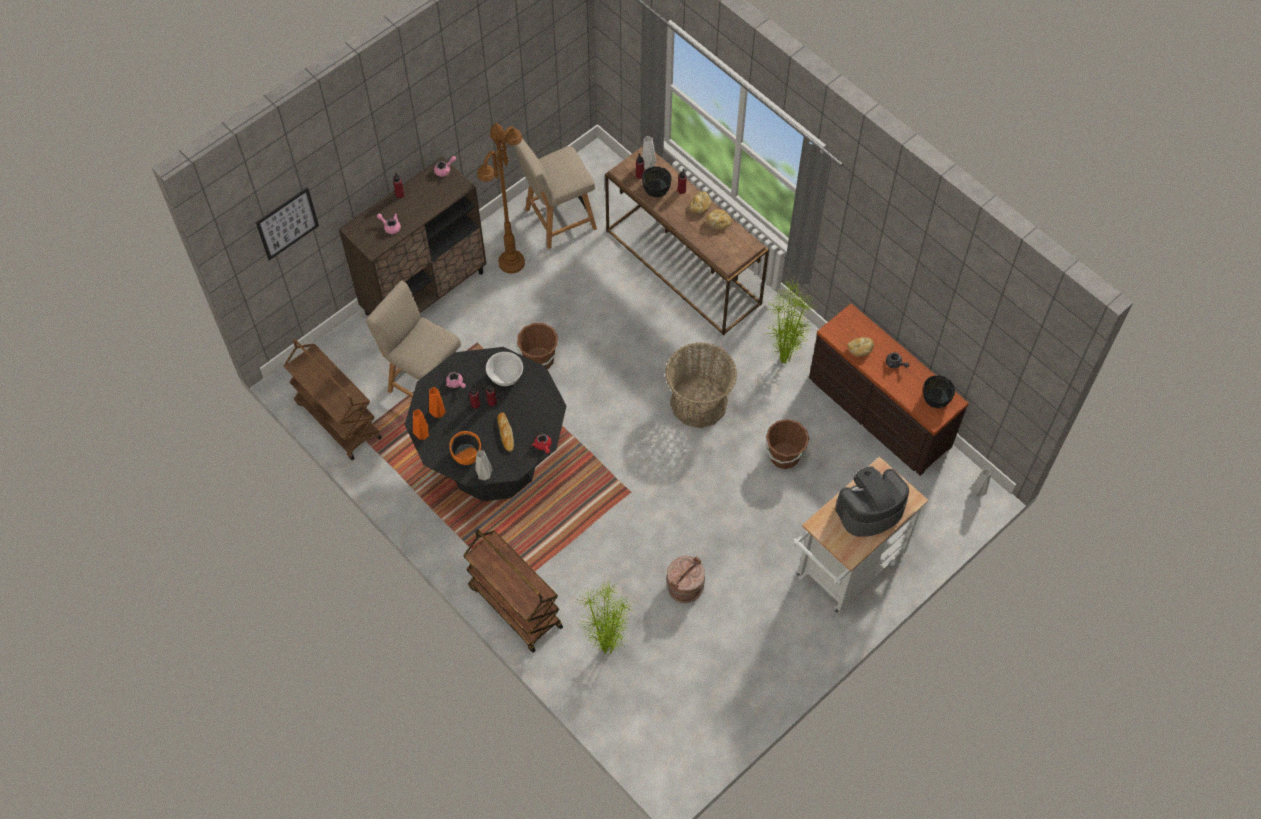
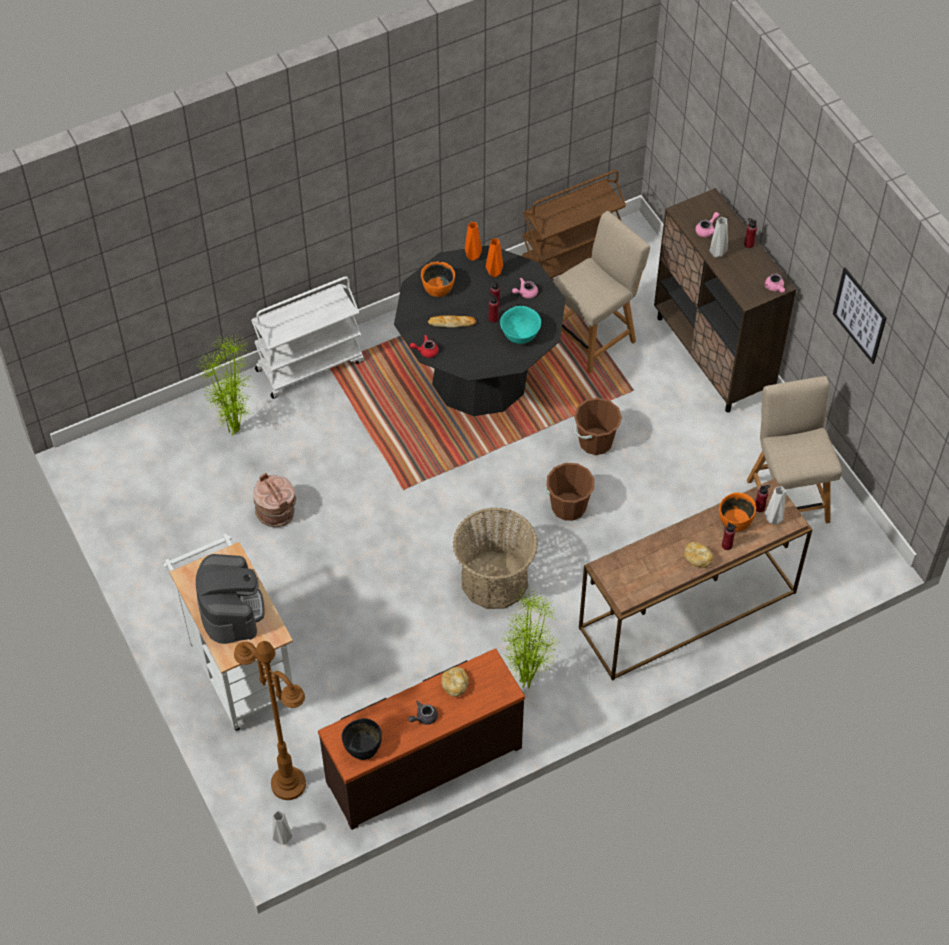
camera: 105 degrees right, 5 degrees down
(287, 223) = (696, 112): picture -> picture (859, 315)
(484, 476) = (408, 297): grey vase -> grey vase (716, 253)
(505, 377) = (520, 335): white bowl -> turquoise bowl
(511, 263) = (735, 441): brown floor lamp -> brown floor lamp (288, 784)
(514, 606) = (310, 365): brown cart -> white cart
(656, 189) = (735, 520): black bowl -> orange bowl
(718, 223) = (668, 571): bread -> none
(784, 456) = (398, 647): brown bucket -> brown bucket (568, 506)

